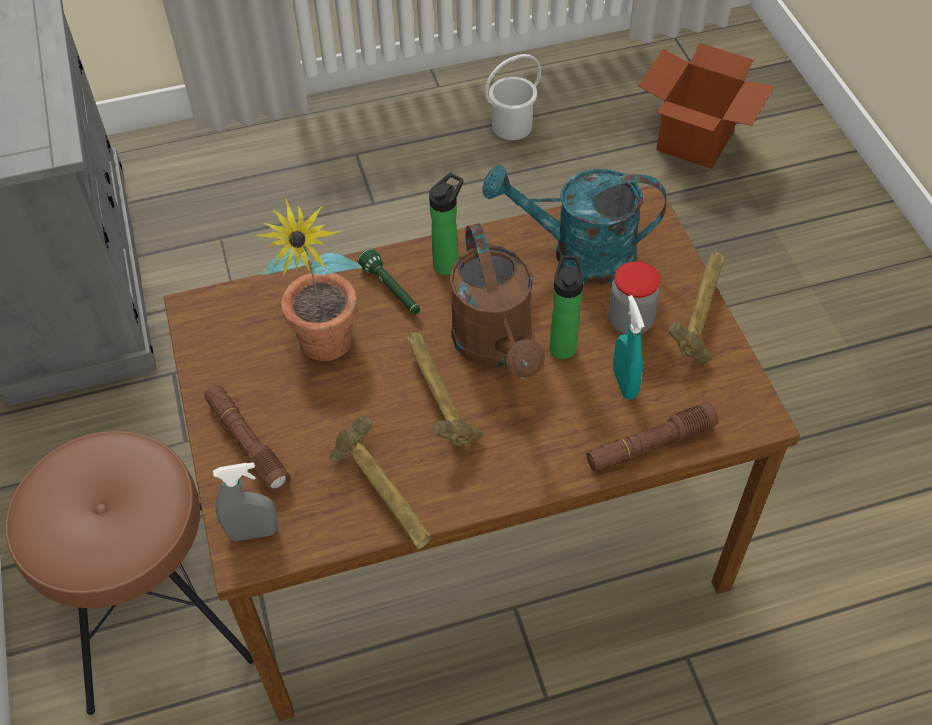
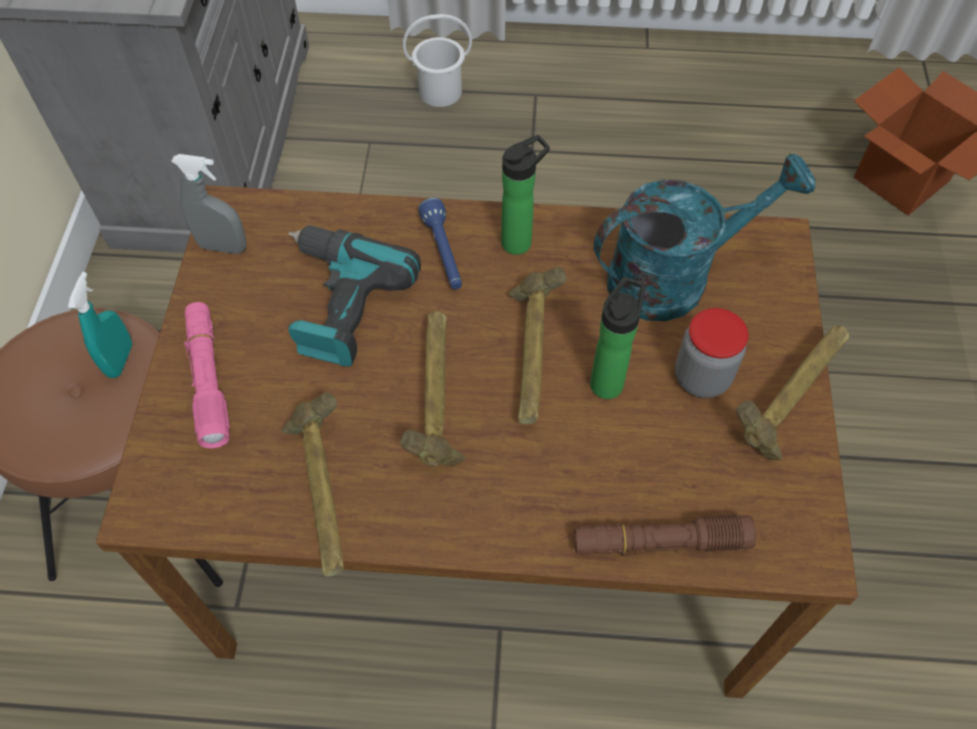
camera: 20 degrees right, 5 degrees up
(247, 443) = (209, 379): brown flashlight -> pink flashlight
(253, 532) = (165, 486): grey spray bottle -> grey spray bottle (223, 247)
(325, 354) = (338, 303): potted plant -> power drill
(391, 290) = (443, 253): green flashlight -> blue flashlight
(497, 347) = (531, 358): brown watering can -> hammer
(511, 126) = (706, 109): white bucket -> white bucket (439, 91)
(578, 254) = (674, 276): turquoise watering can -> turquoise watering can turned 135 degrees clockwise
(624, 383) = (662, 453): turquoise spray bottle -> turquoise spray bottle (120, 360)

